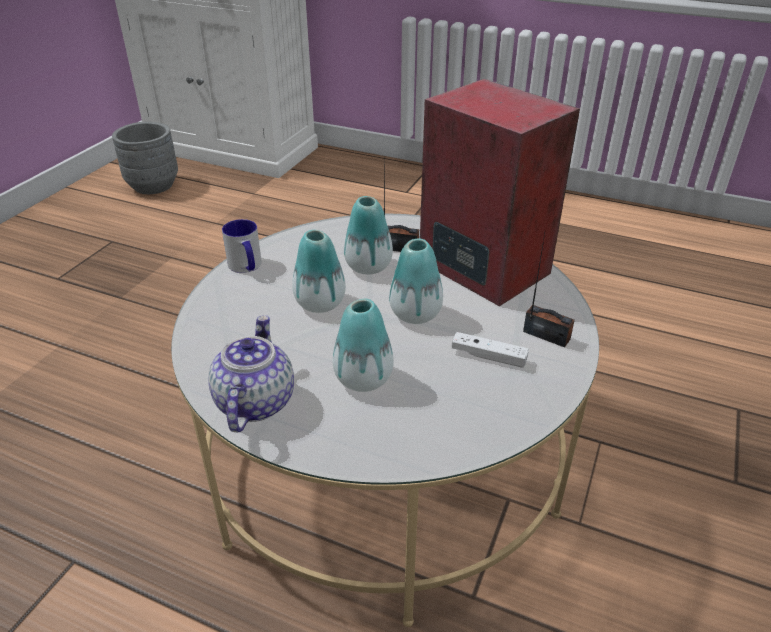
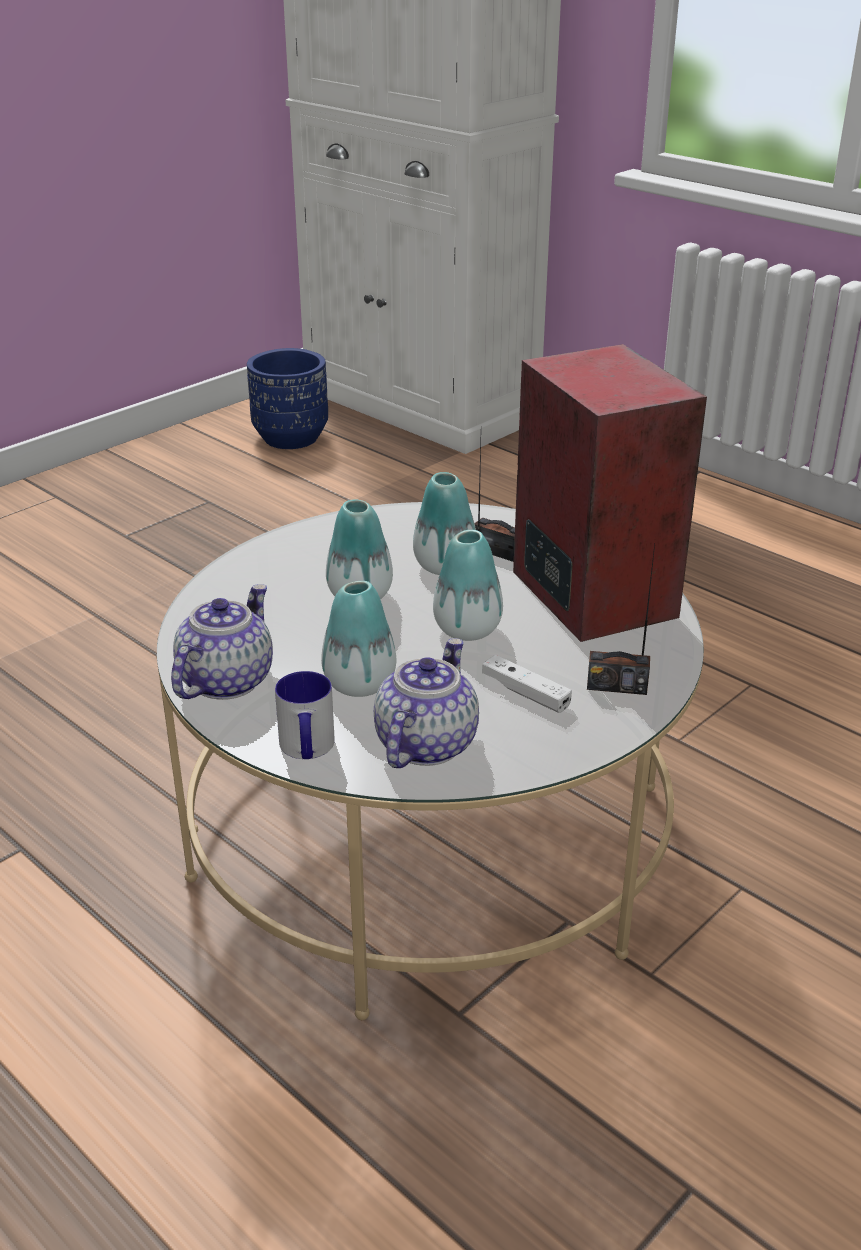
camera: 20 degrees right, 5 degrees down
(153, 185) = (291, 438): grey planter -> blue planter
(246, 267) = (298, 540): mug -> mug (307, 749)
(443, 419) = (425, 743): none -> teapot
(546, 335) = (617, 686): radio -> radio turned 135 degrees clockwise

